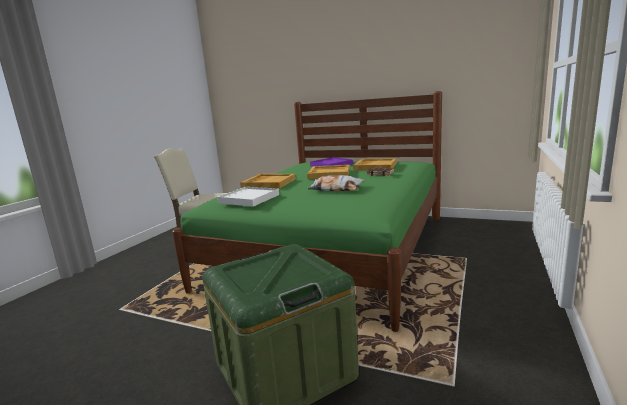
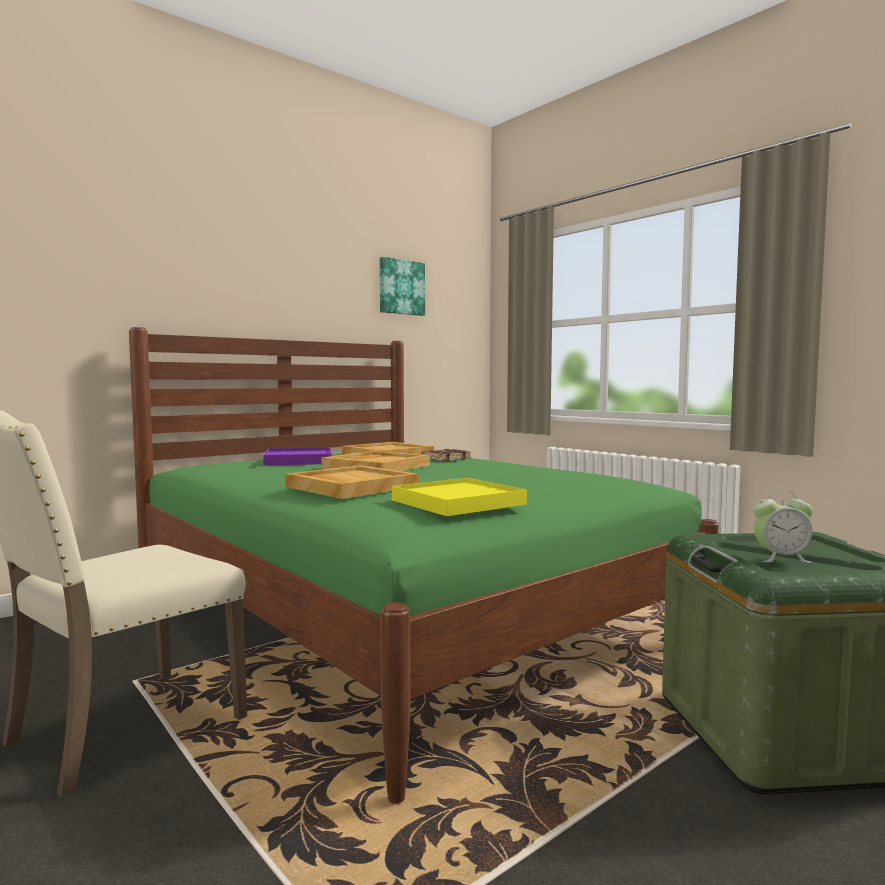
camera: 65 degrees left, 10 degrees down
(249, 199) = (457, 502): white tray -> yellow tray
(255, 268) = (781, 558): none -> alarm clock
(336, 189) = (496, 474): pillow -> none
(450, 52) = (401, 287): none -> picture

